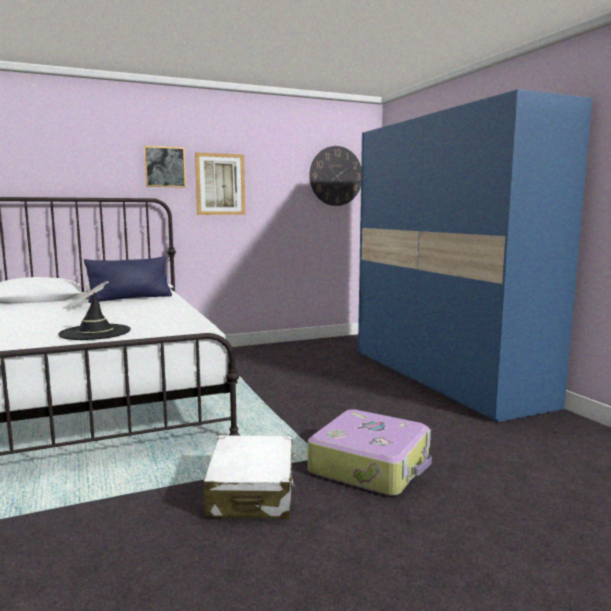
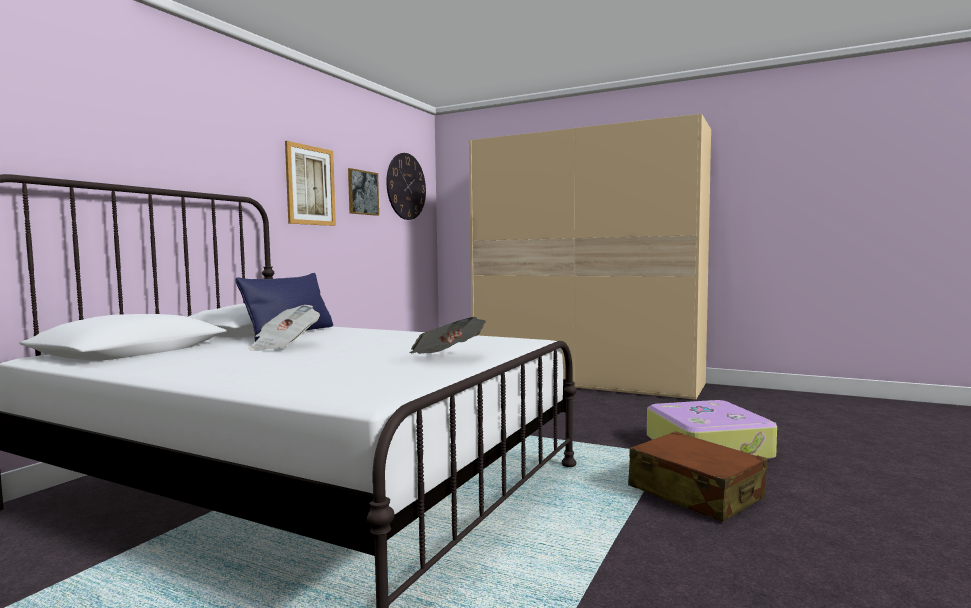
camera: 40 degrees left, 5 degrees down
(95, 332) = (447, 358): black hat -> newspaper
(165, 167) = (253, 155): picture -> picture (362, 192)
(252, 492) = (695, 493): white suitcase -> brown suitcase
(444, 377) = (585, 381): blue wardrobe -> beige wardrobe

